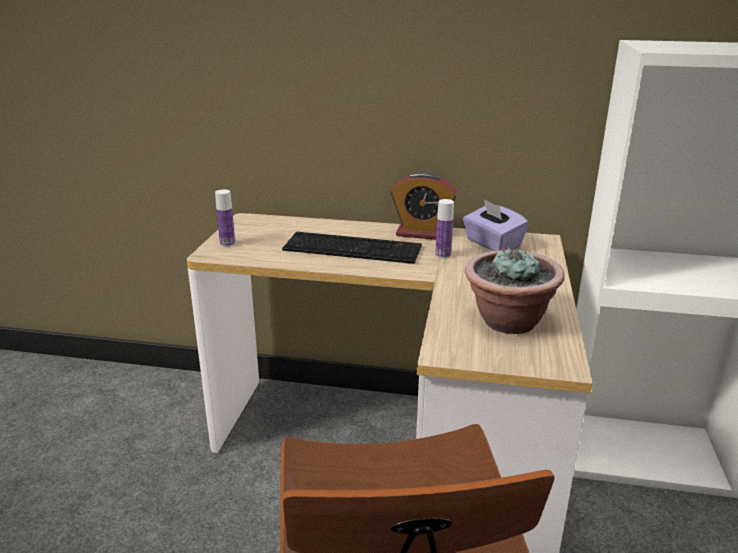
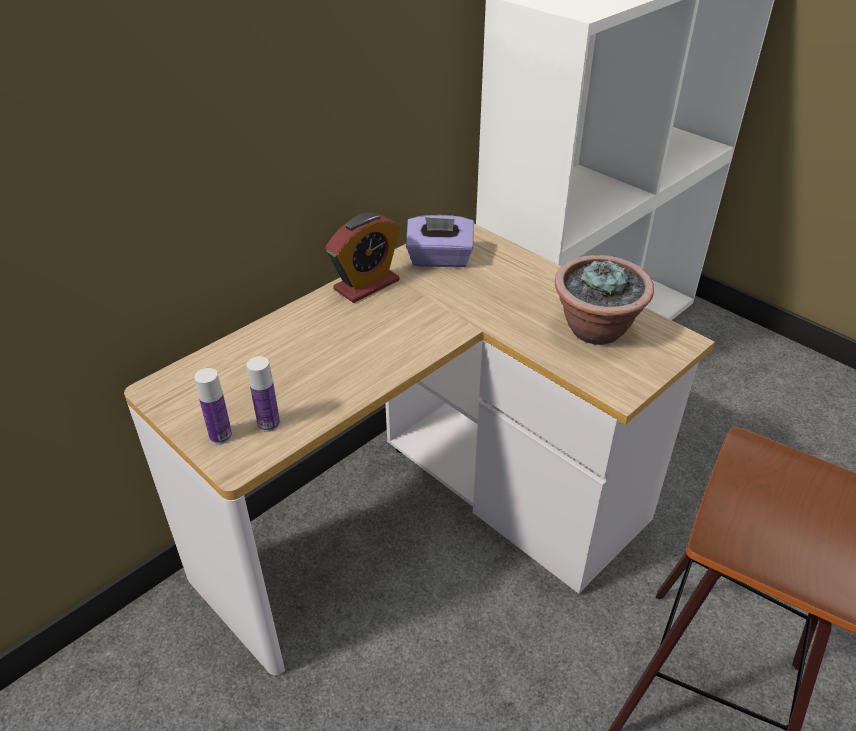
camera: 55 degrees left, 15 degrees up
(354, 248) = (350, 344): keyboard -> none
(443, 255) = (432, 298): bottle -> bottle (269, 424)

